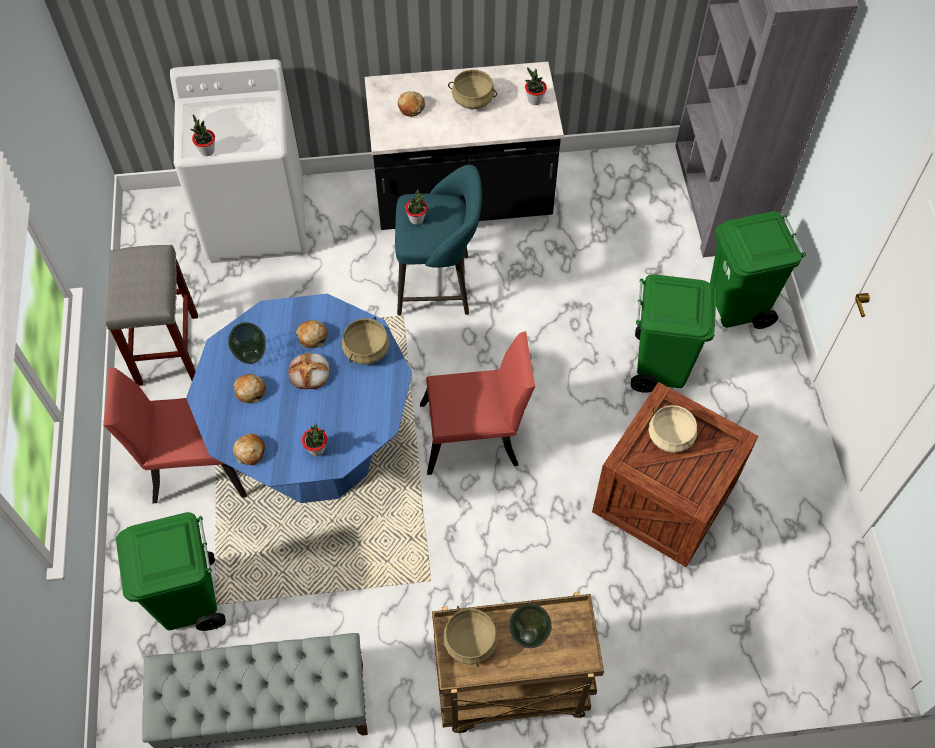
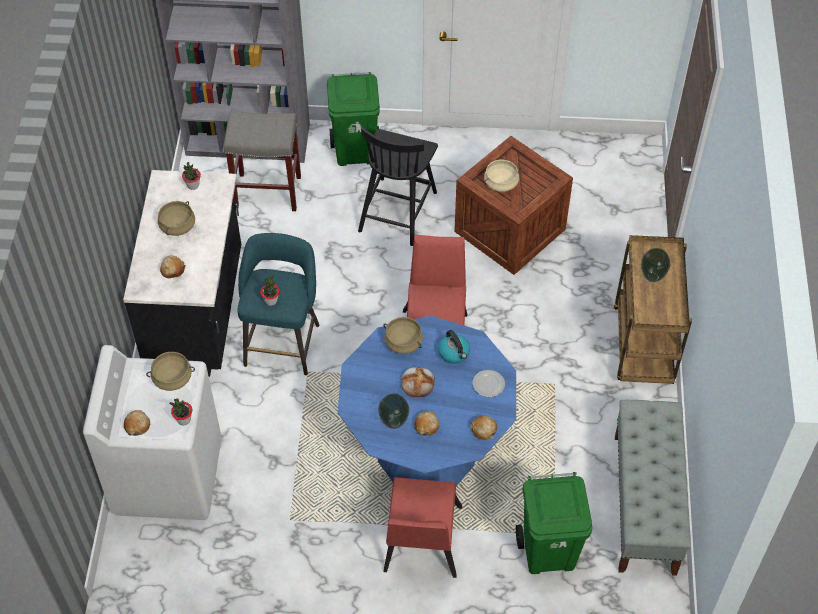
camera: 80 degrees left, 5 degrees down
(167, 348) = (296, 560): grey stool -> grey stool (266, 192)
(312, 337) = (383, 378): bread -> bread (137, 425)
(317, 449) = (489, 384): potted plant -> plate
(358, 405) = (454, 353): none -> kettle
(469, 641) = (653, 310): beige cooking pot -> beige cooking pot (172, 378)
(659, 365) = (397, 210): green trash can -> black chair

